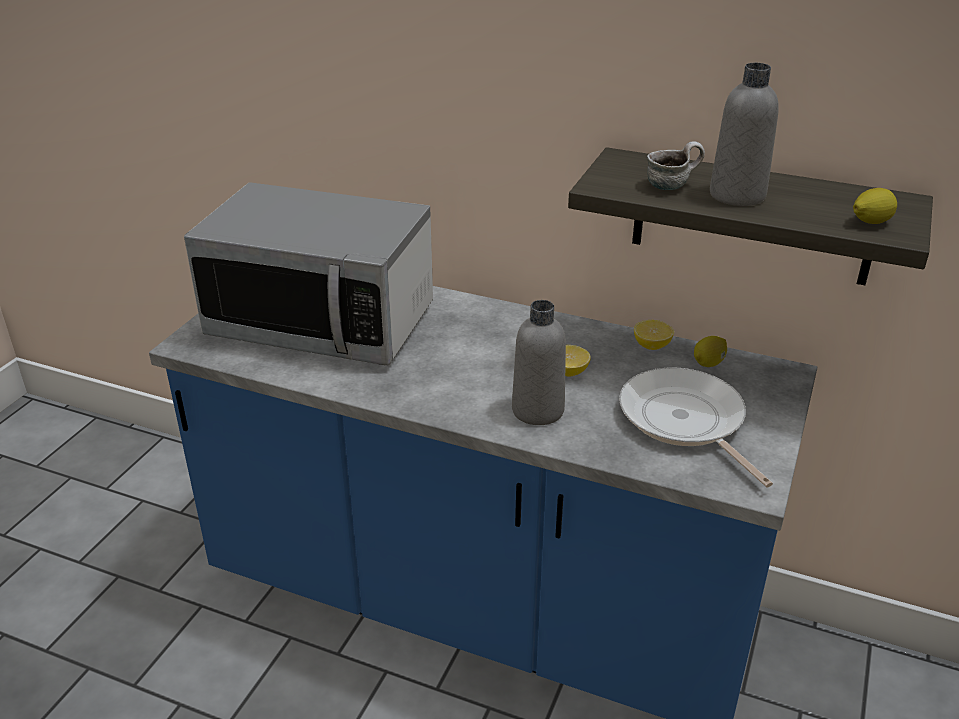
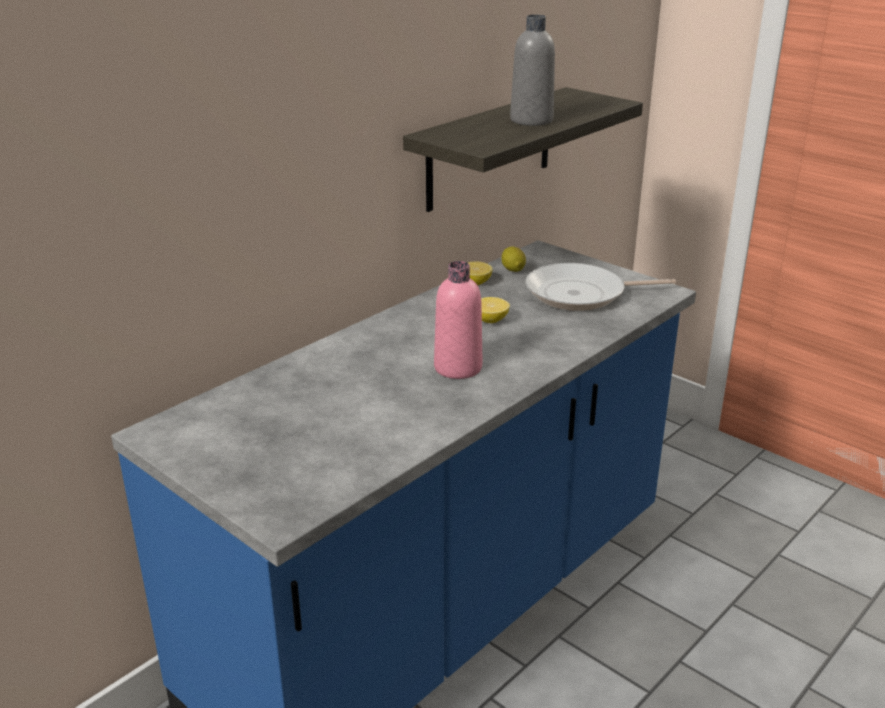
camera: 70 degrees left, 5 degrees down
(322, 322) = (310, 422): microwave -> none
(454, 372) = (458, 368): none -> pink bottle
(538, 410) = (537, 343): grey bottle -> none
(672, 186) = (500, 131): mug -> none
(870, 222) = (596, 103): lemon -> none

